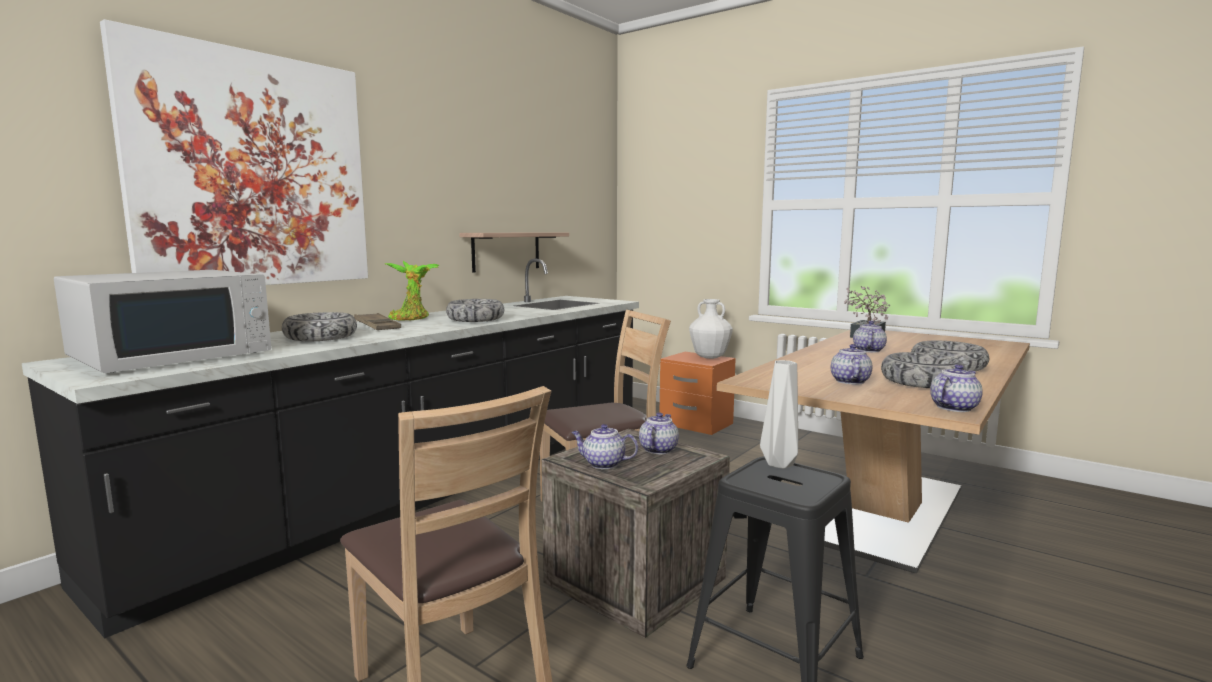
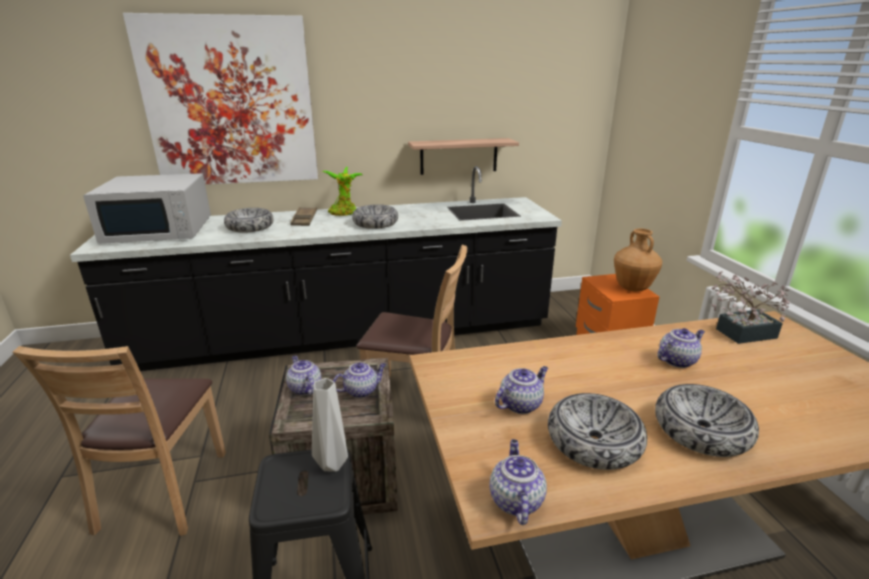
camera: 40 degrees right, 15 degrees up
(710, 357) = (632, 288): white vase -> brown vase
(954, 407) = (515, 500): teapot -> teapot turned 90 degrees counterclockwise

